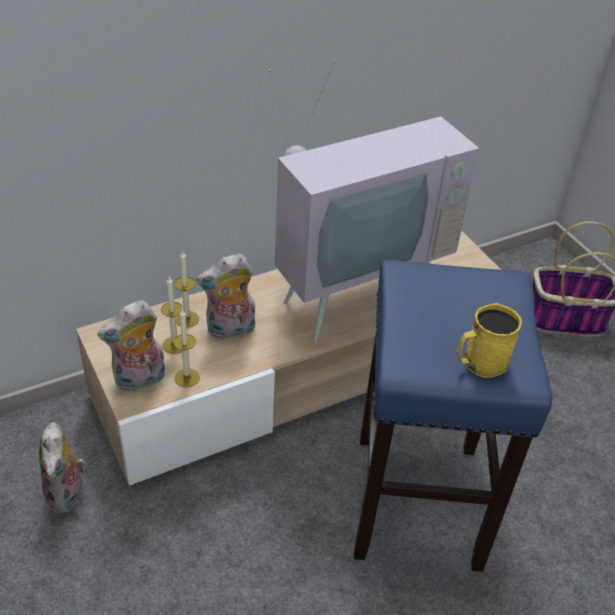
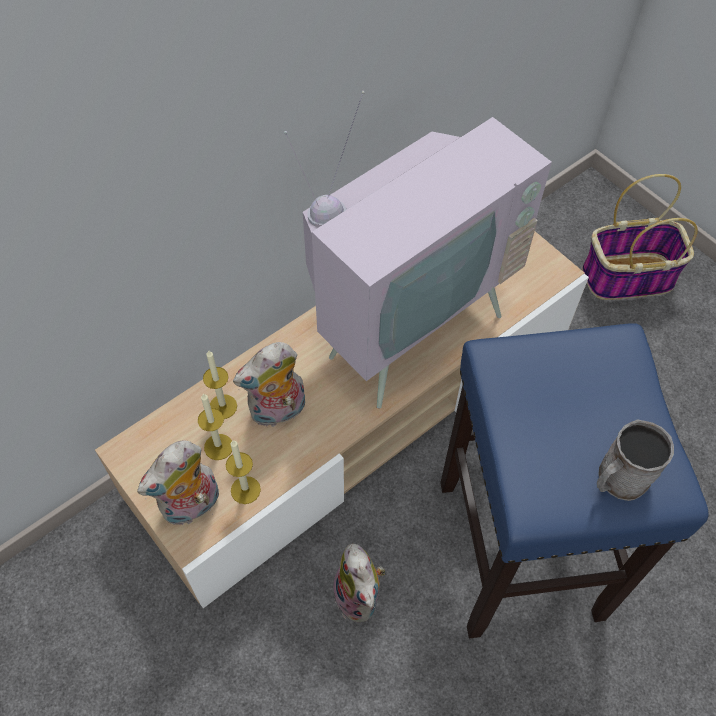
camera: 10 degrees left, 15 degrees up
(67, 495) = (136, 634): plush toy -> plush toy (360, 596)
(479, 363) = (618, 480): yellow mug -> grey mug

